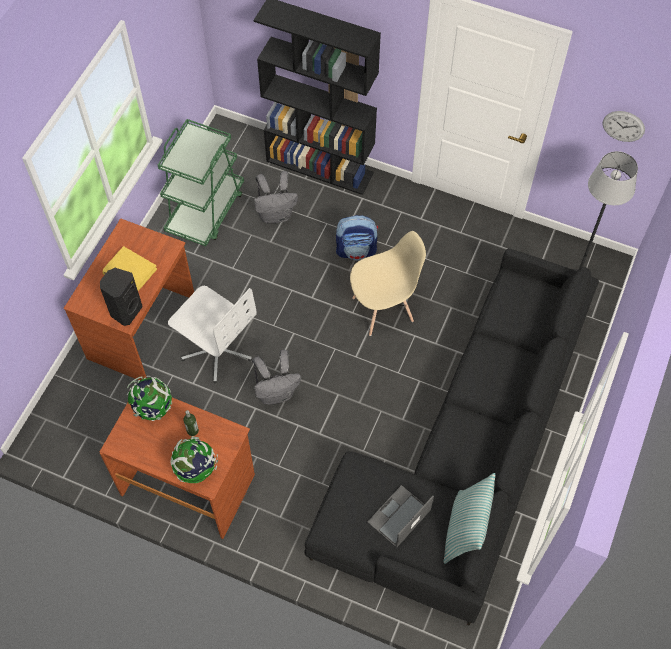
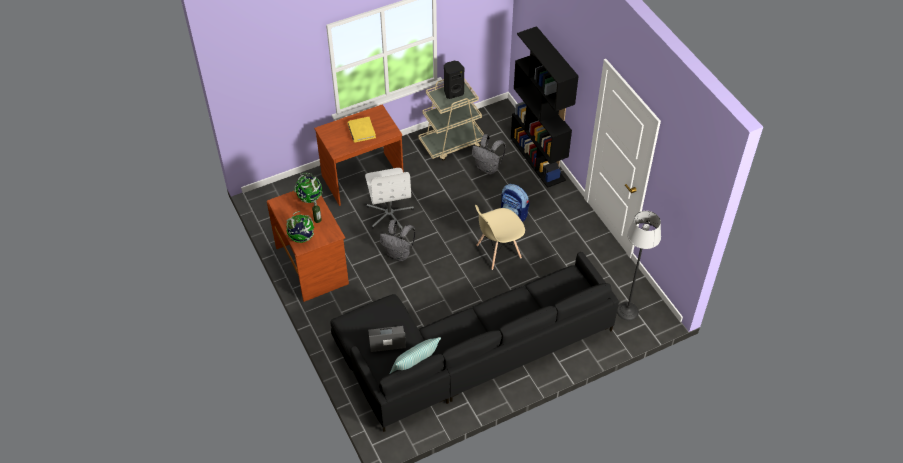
camera: 40 degrees right, 10 degrees down
(125, 310) = (341, 147): black speaker -> black speaker (453, 92)
(206, 211) = (452, 143): green cart -> beige cart
(383, 309) = (498, 252): beige chair -> beige chair turned 135 degrees clockwise
(623, 126) = (678, 206): wall clock -> none

